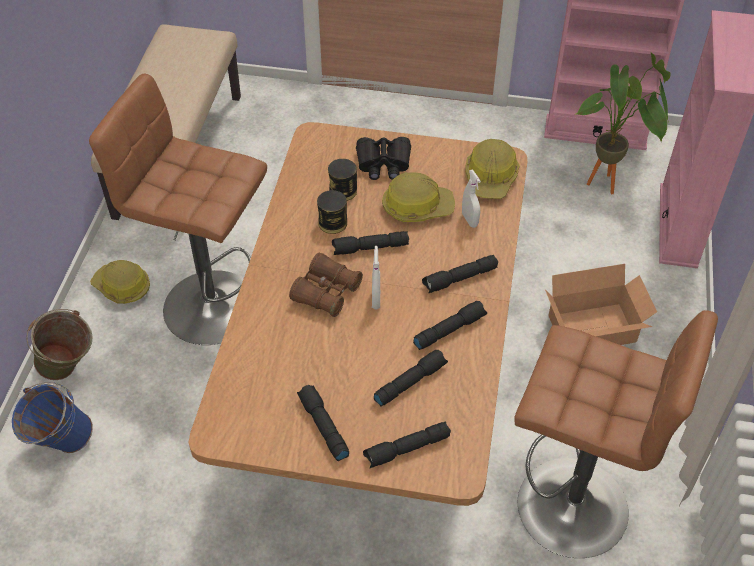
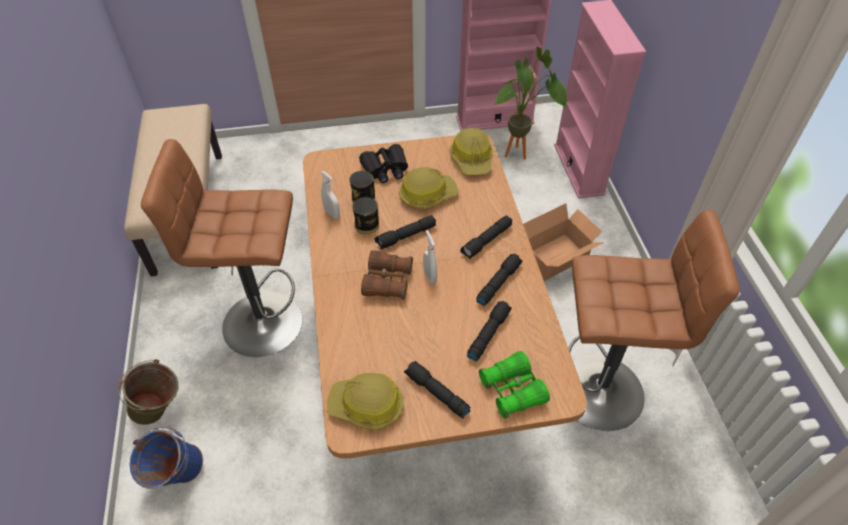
camera: 20 degrees left, 0 degrees up
(122, 287) = (181, 329): hard hat -> hard hat (367, 406)
(406, 450) = (512, 390): black flashlight -> green binoculars
(469, 220) = (472, 194): white spray bottle -> white spray bottle (332, 213)

